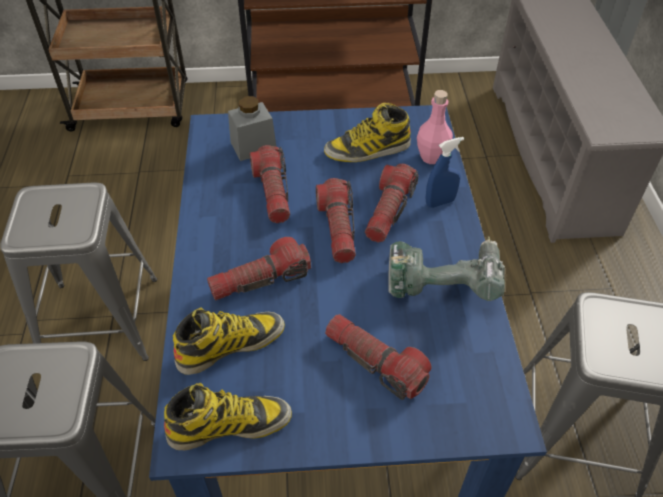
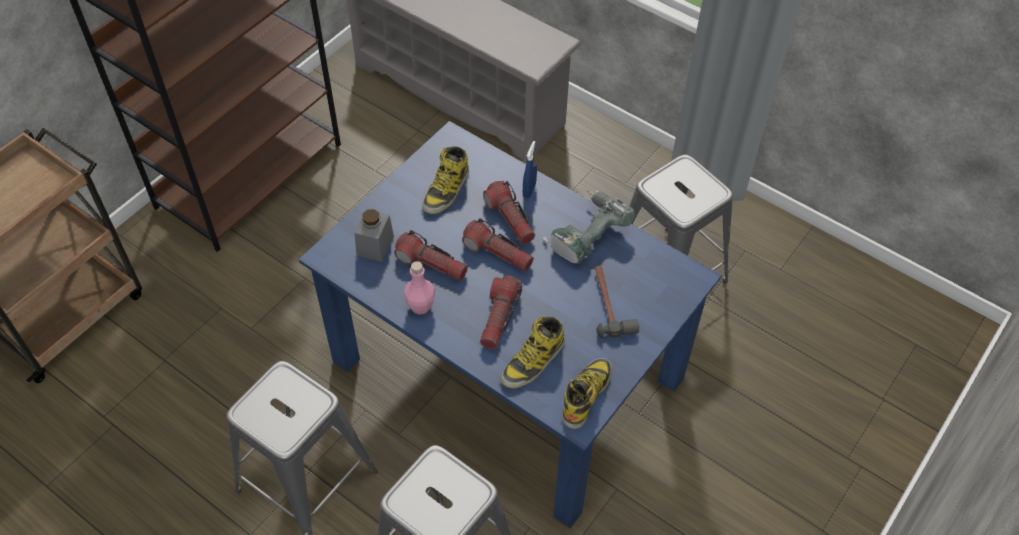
camera: 50 degrees left, 5 degrees up
(231, 344) = (533, 361): boot -> boot turned 150 degrees counterclockwise
(375, 362) = (609, 304): flashlight -> hammer
(431, 157) = (488, 165): pink bottle -> pink bottle (420, 306)

